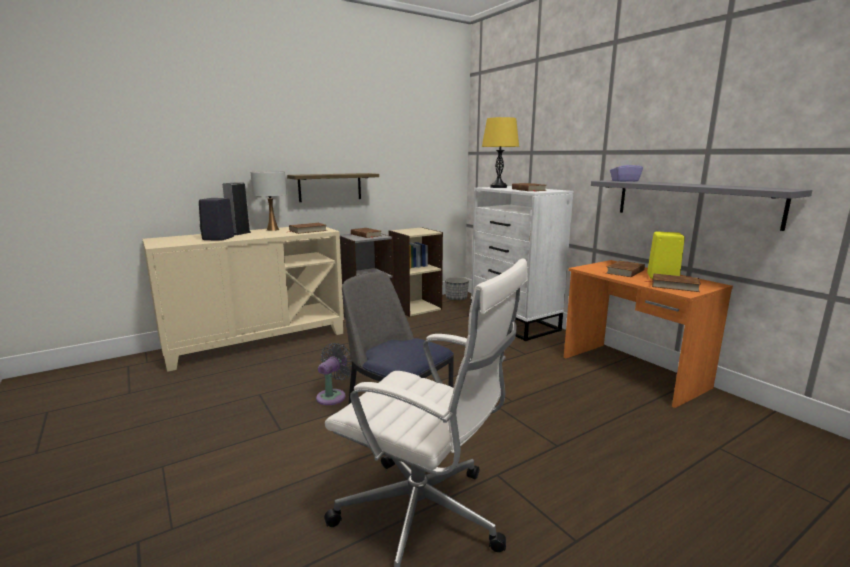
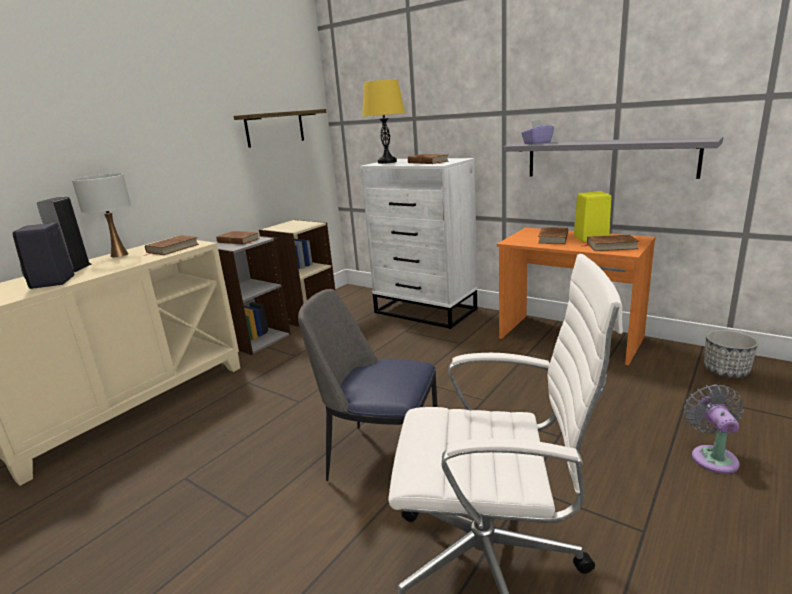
camera: 20 degrees left, 5 degrees up
(330, 187) = (180, 186): shelf -> shelf (275, 128)
(333, 396) = (285, 451): grey fan -> grey fan (712, 456)
(456, 299) = (345, 295): planter -> planter (726, 371)

